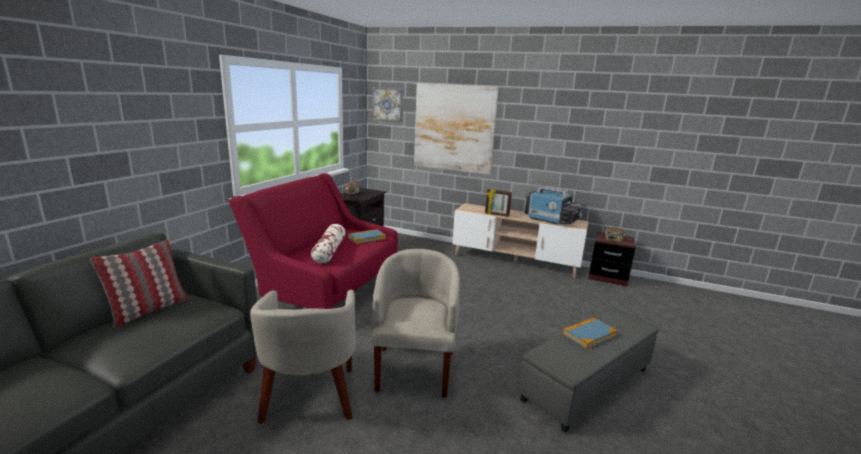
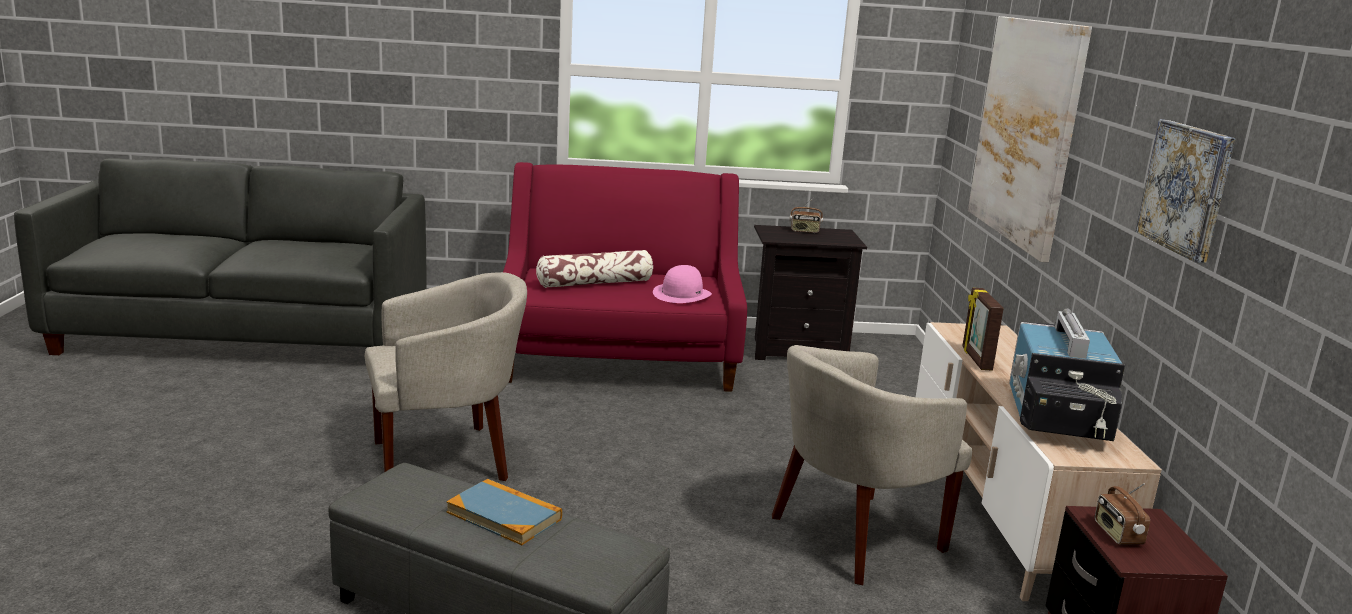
camera: 65 degrees right, 0 degrees up
(148, 310) = (328, 244): pillow -> none
(310, 397) = (344, 408): beige armchair -> beige armchair (853, 537)
(367, 238) = (682, 294): book -> pink hat
(388, 104) = (971, 65): picture -> picture (1187, 188)

